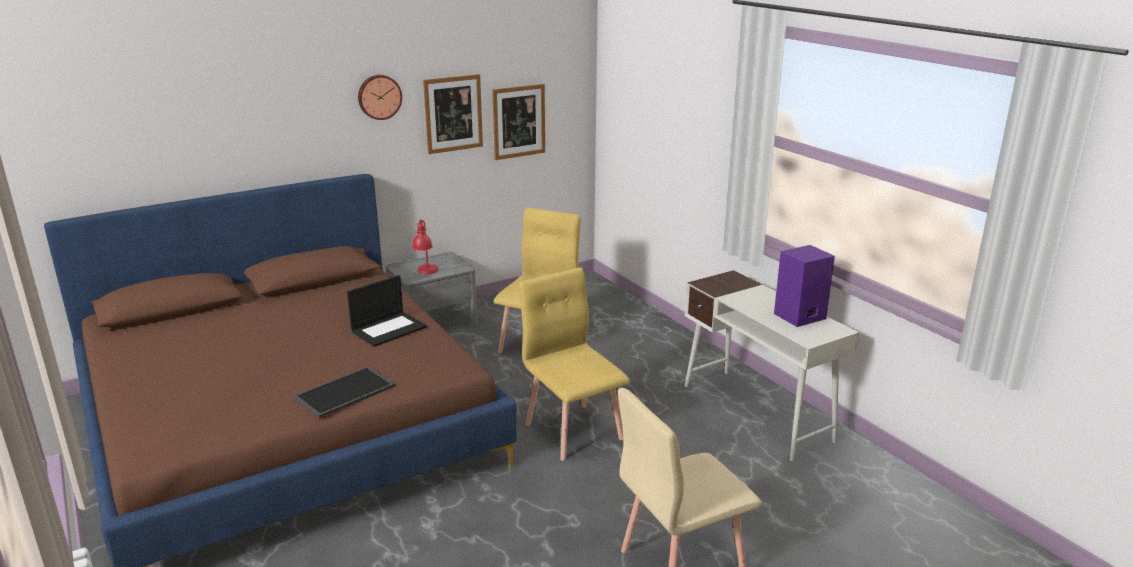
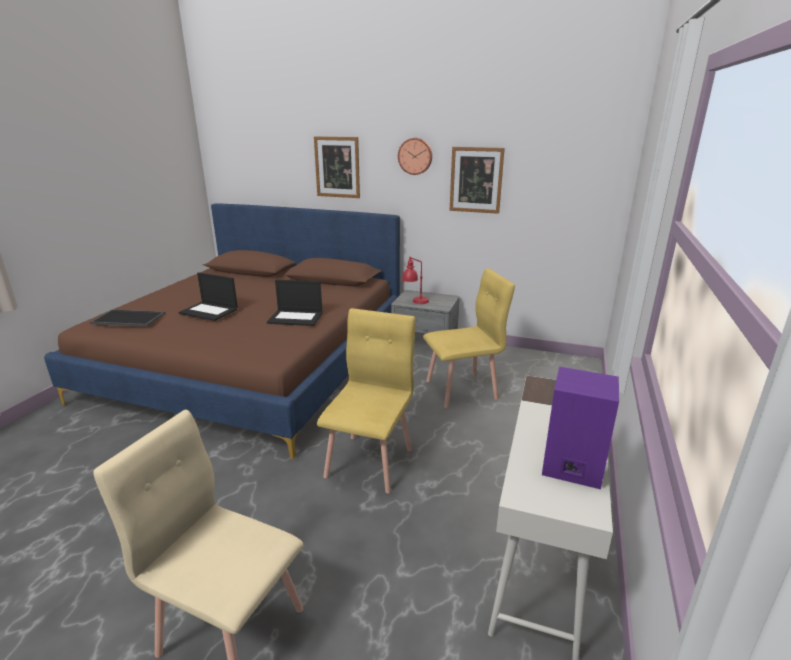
camera: 50 degrees right, 0 degrees up
(275, 365) = (209, 311): none -> laptop
(345, 393) = (196, 340): tray -> tray (127, 319)
(519, 121) = (539, 198): picture -> picture (337, 167)

